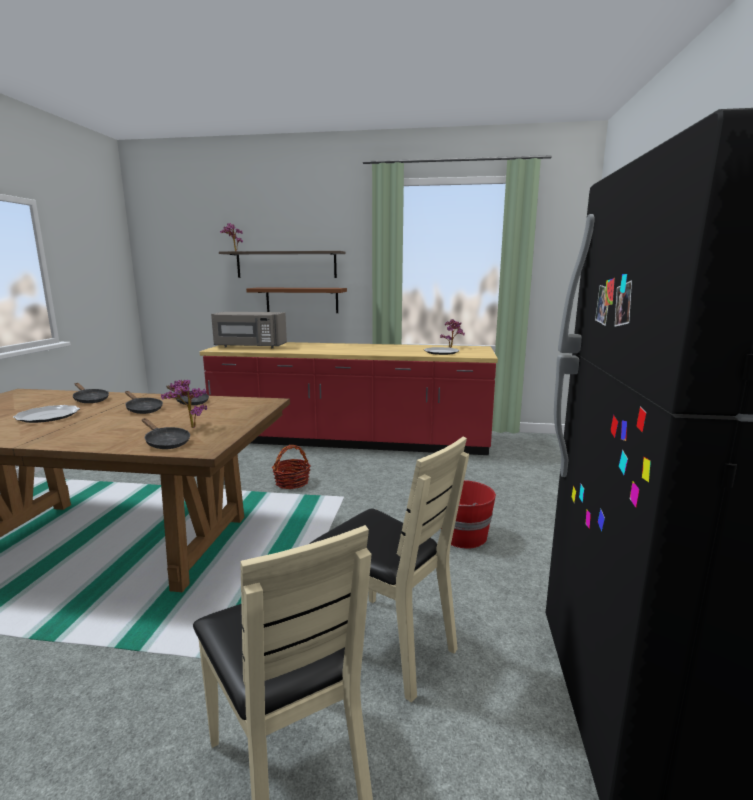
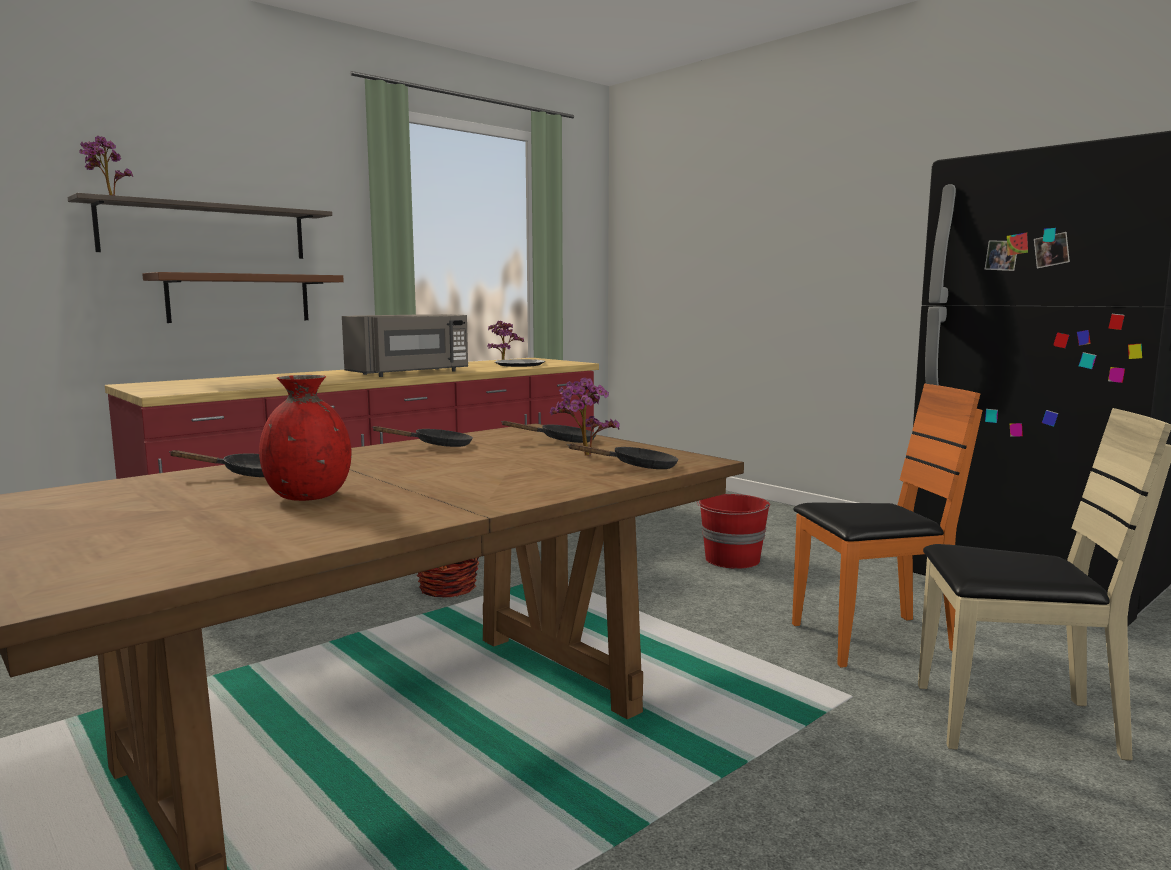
camera: 50 degrees left, 5 degrees down
(48, 416) = (309, 496): plate -> red vase
(143, 409) = (420, 462): black frying pan -> black frying pan (562, 441)
(250, 346) = (206, 385): grey microwave -> grey microwave (411, 373)
(385, 644) = (872, 639): beige chair -> orange chair

